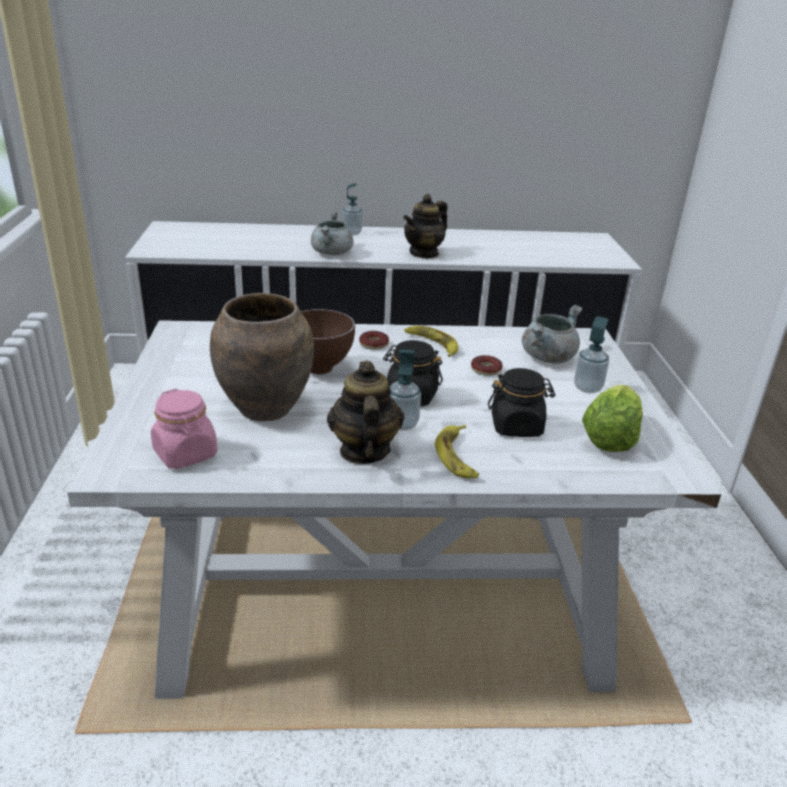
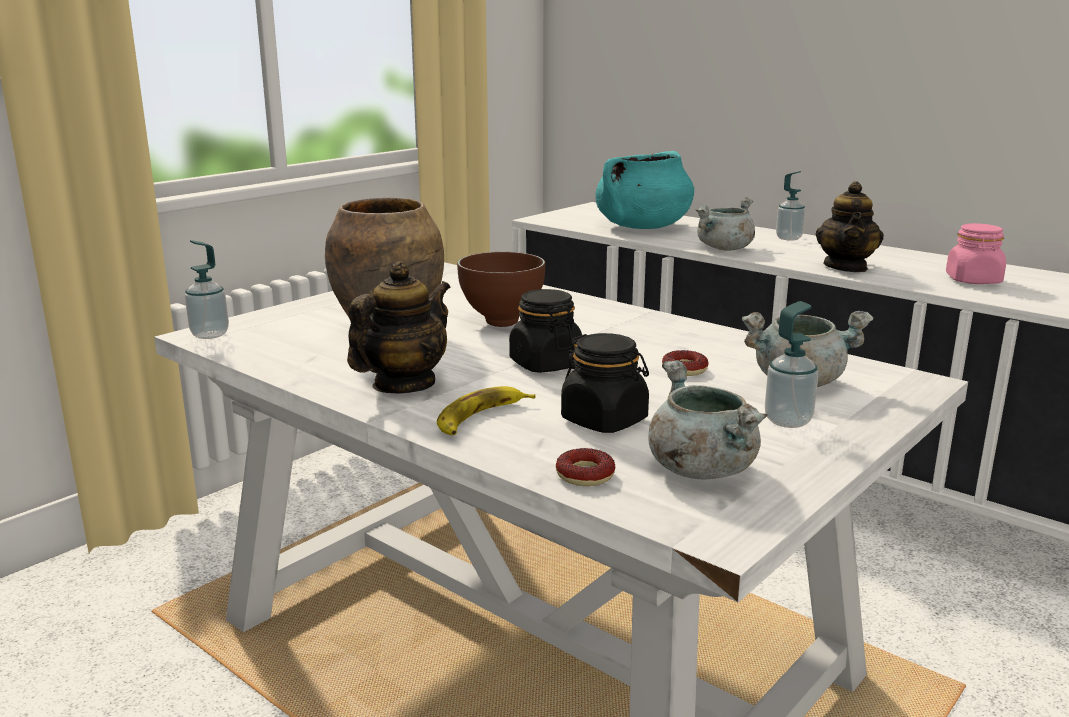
camera: 45 degrees right, 10 degrees down
(186, 454) = (268, 341): pink jar -> pink jar (973, 280)
(242, 242) = (642, 227): none -> turquoise cooking pot
(373, 344) = (602, 320): donut -> donut (585, 475)
(402, 424) = (485, 379): soap dispenser -> soap dispenser (210, 334)
(424, 253) = (846, 267): teapot -> teapot turned 75 degrees counterclockwise
(432, 344) = (669, 335): banana -> none
(609, 439) = (700, 469): lettuce -> grey cooking pot

